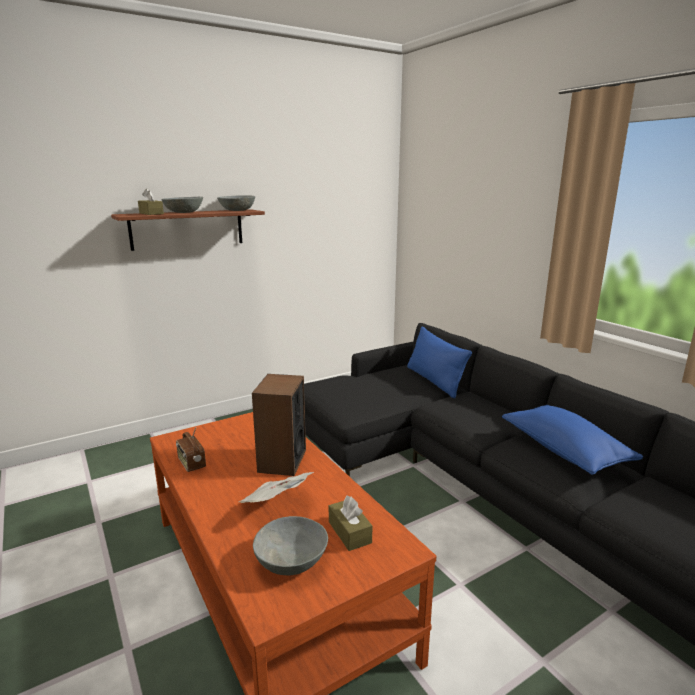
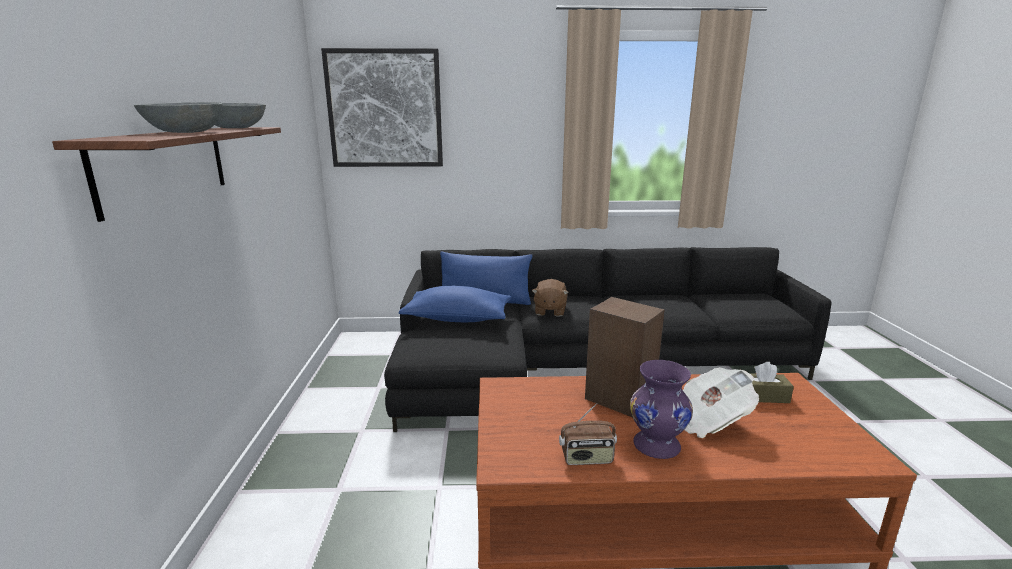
camera: 60 degrees left, 0 degrees up
(151, 213) = (148, 135): brown tissue box -> none
(223, 486) = (655, 445): none -> purple vase
(292, 561) = (803, 432): grey bowl -> none
(433, 198) = (385, 109): none -> picture
(450, 408) = (549, 311): none -> brown plush toy
(564, 451) = (654, 300): blue pillow -> blue pillow (457, 319)

